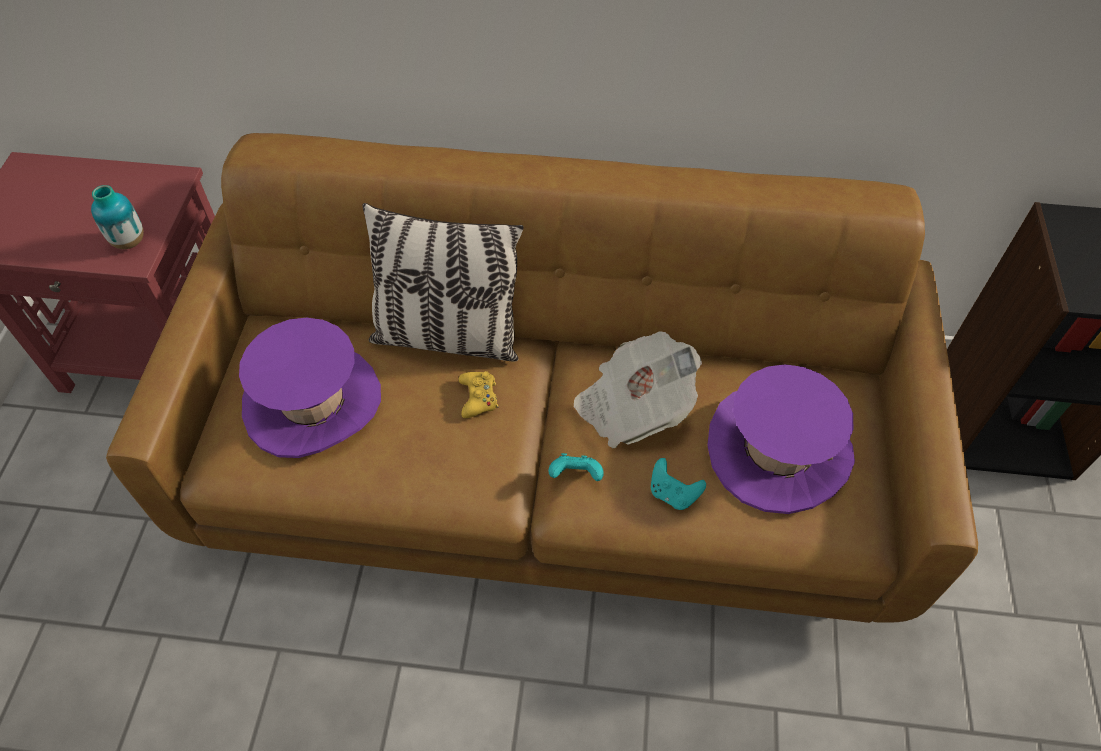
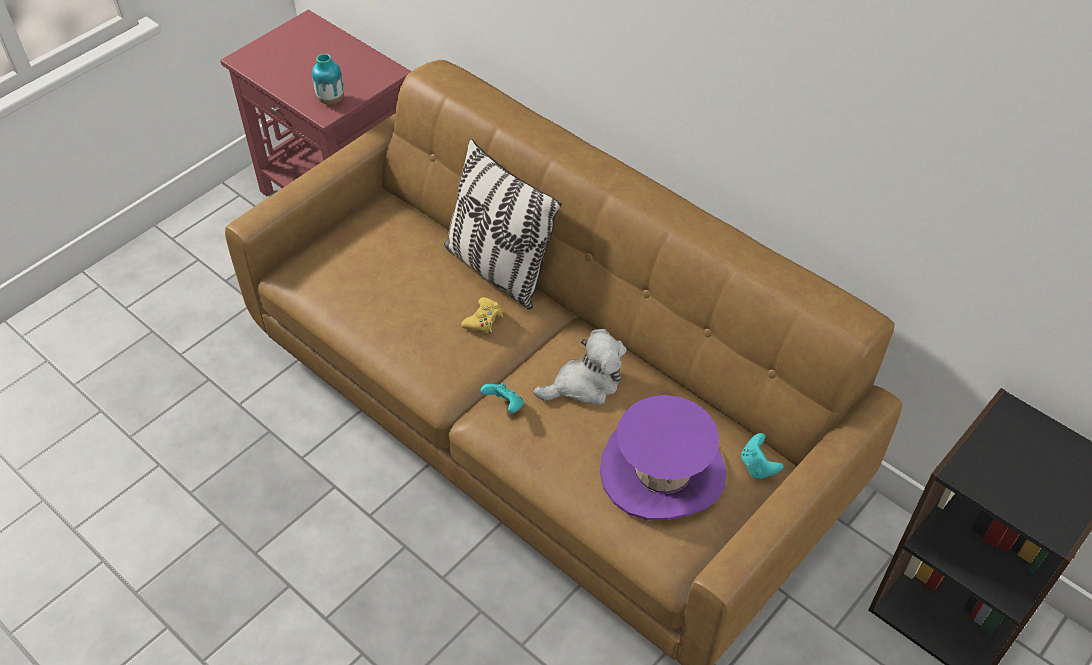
camera: 35 degrees right, 5 degrees down
(312, 402) = (376, 265): purple hat -> none
(633, 406) = (585, 384): newspaper -> plush toy
(673, 494) = (560, 455): turquoise game controller -> turquoise game controller (758, 466)

